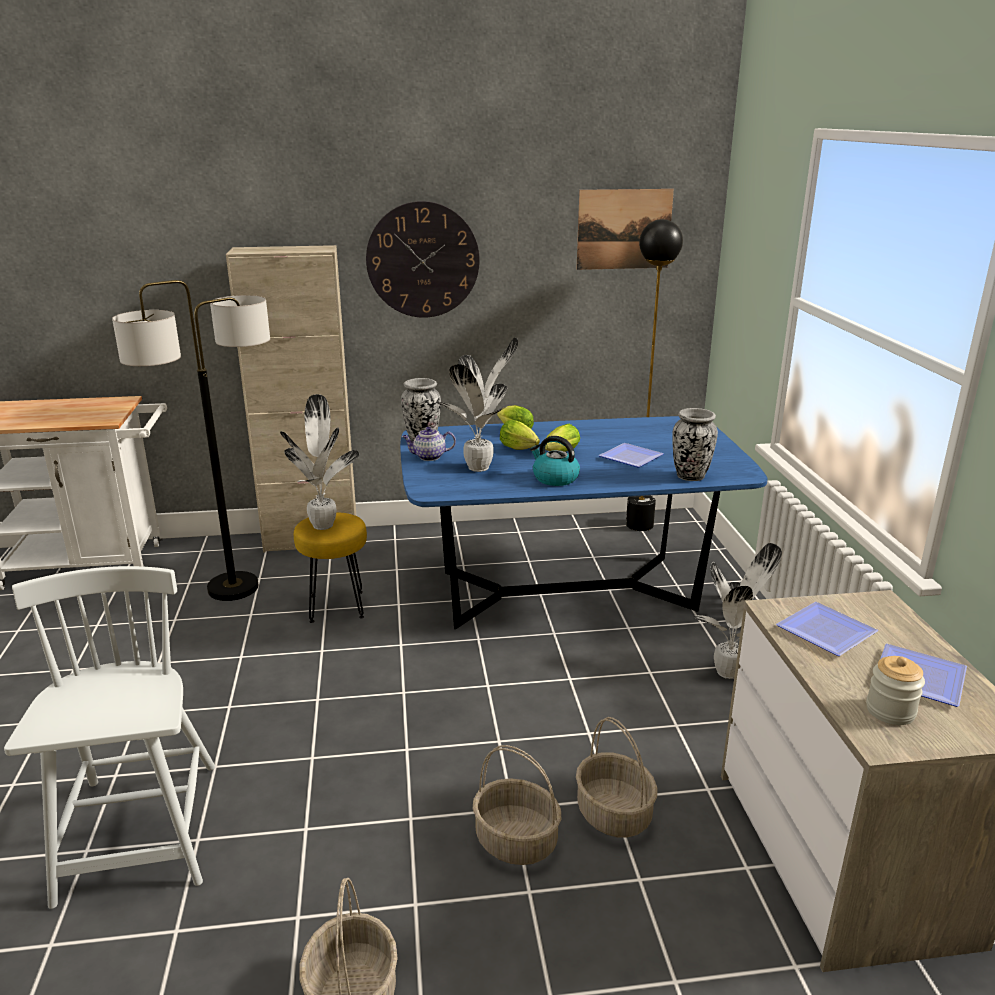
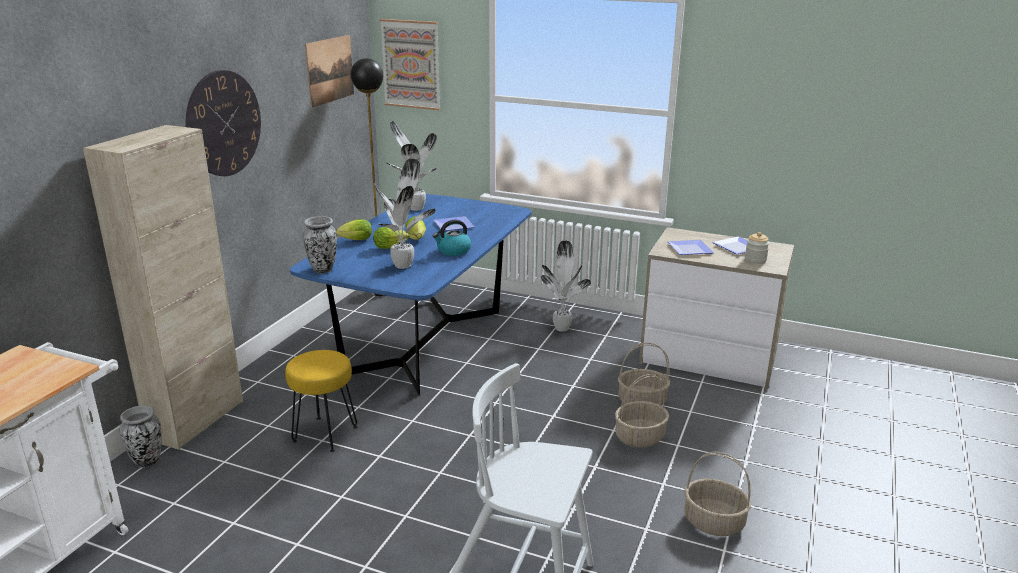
camera: 60 degrees left, 0 degrees up
(233, 588) = (222, 479): floor lamp -> none
(323, 524) = (314, 364): potted plant -> potted plant (415, 208)
(428, 457) = (358, 274): teapot -> none
(690, 477) = (501, 221): vase -> vase (147, 461)
(744, 239) = (411, 64): none -> picture

